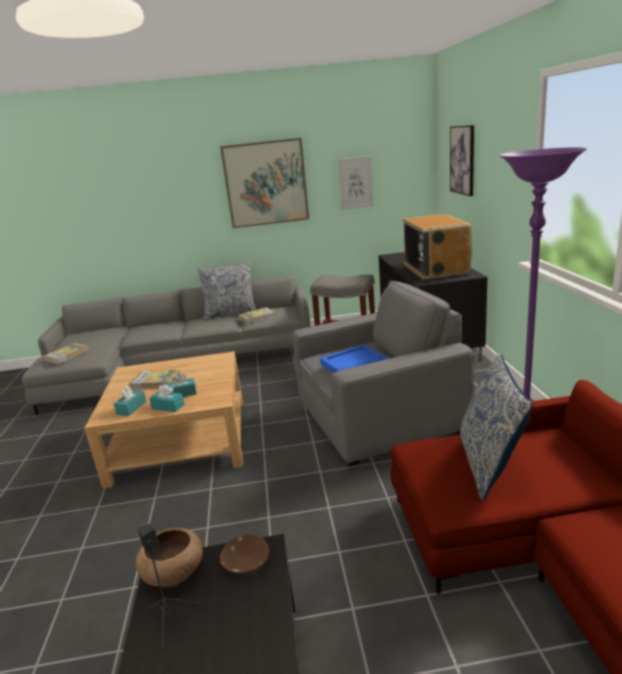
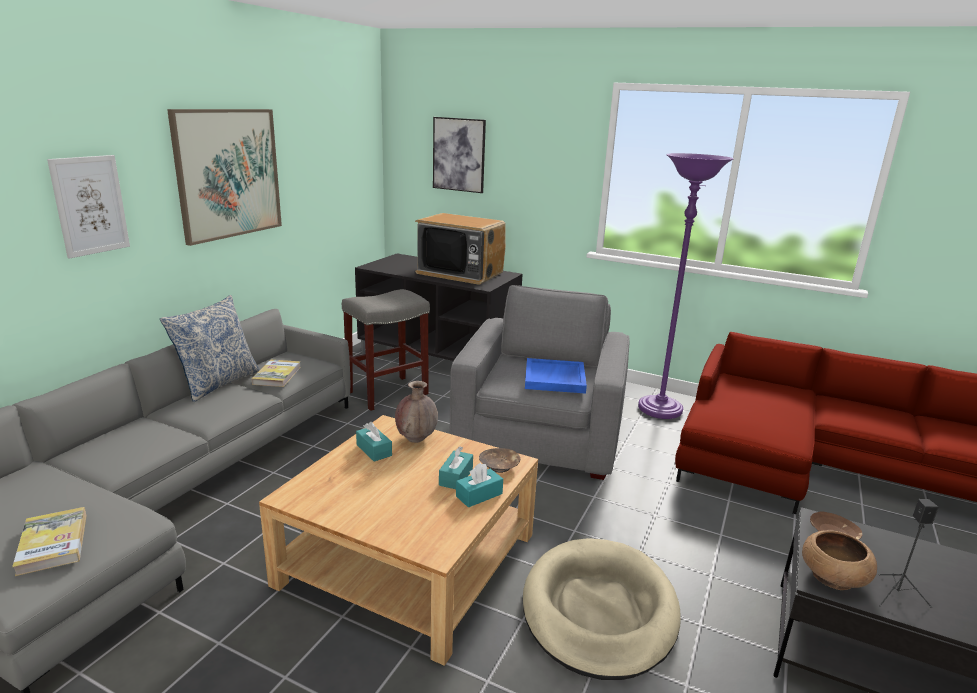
camera: 60 degrees left, 0 degrees up
(131, 408) = (441, 521): turquoise tissue box -> turquoise tissue box (374, 450)
(156, 381) = (381, 484): book -> none
(184, 522) = (599, 610): none -> beige dog bed
(207, 399) = (499, 466): none -> brown bowl
(215, 368) = (416, 438): none -> brown vase
(355, 182) = (322, 176): picture -> picture (90, 205)
(490, 465) = (756, 408): pillow -> none

